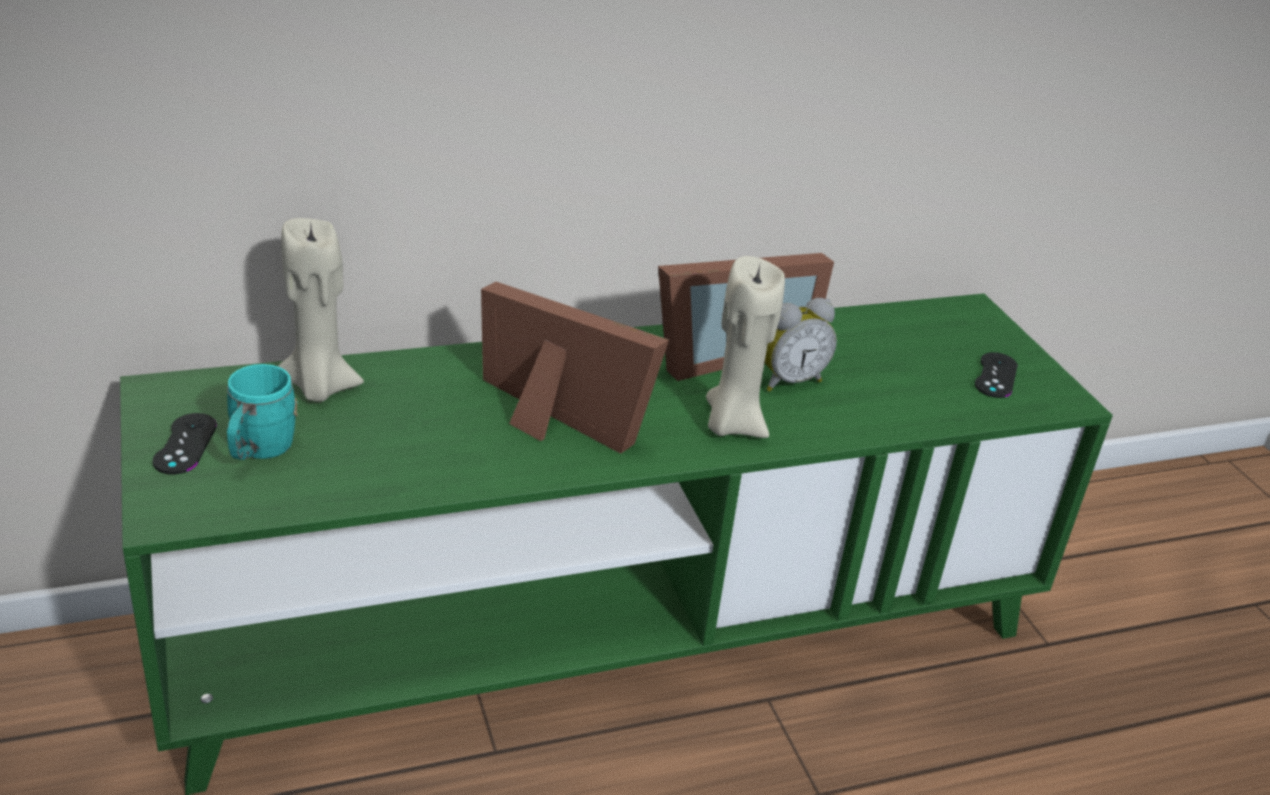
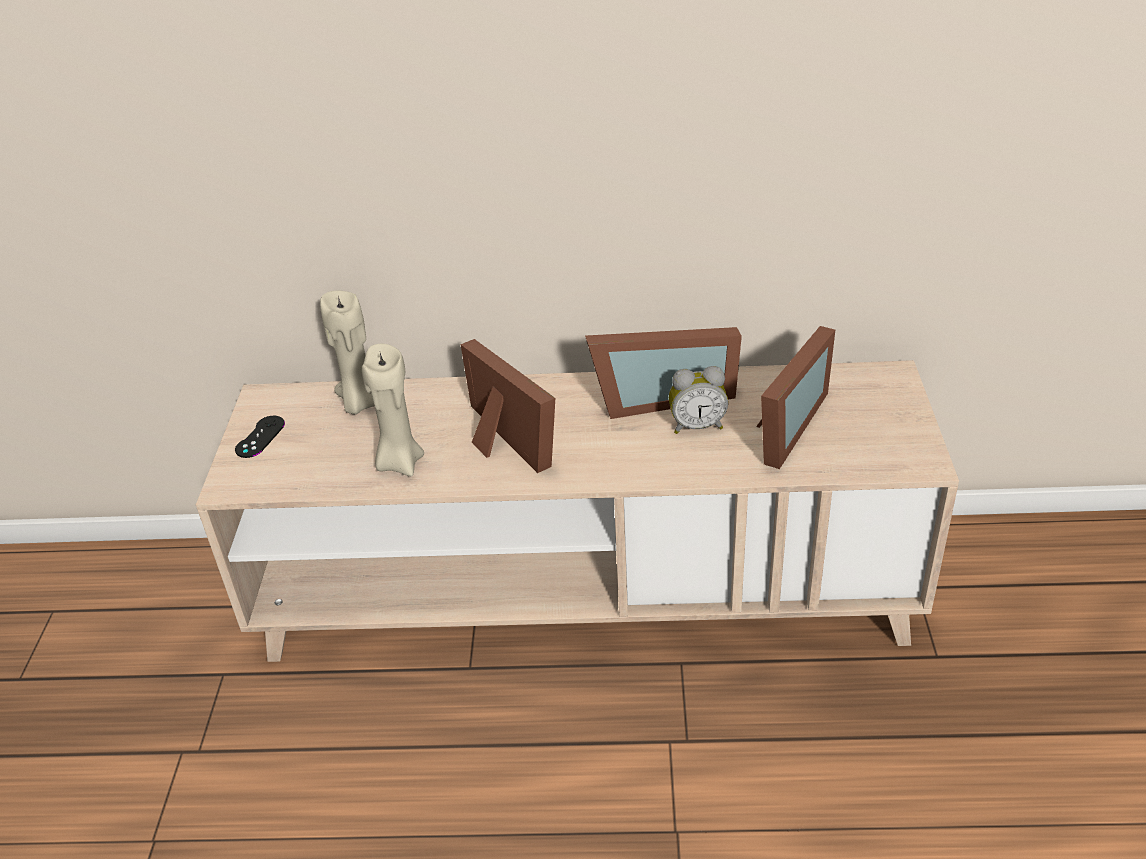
camera: 25 degrees right, 5 degrees up
(258, 452) = (301, 447): turquoise mug -> none
(610, 633) = (584, 595): green tv stand -> beige tv stand
(732, 424) = (632, 458): beige candle -> beige candle (399, 462)
(887, 375) = (780, 428): none -> picture frame
(995, 375) = (874, 436): black game controller -> none

